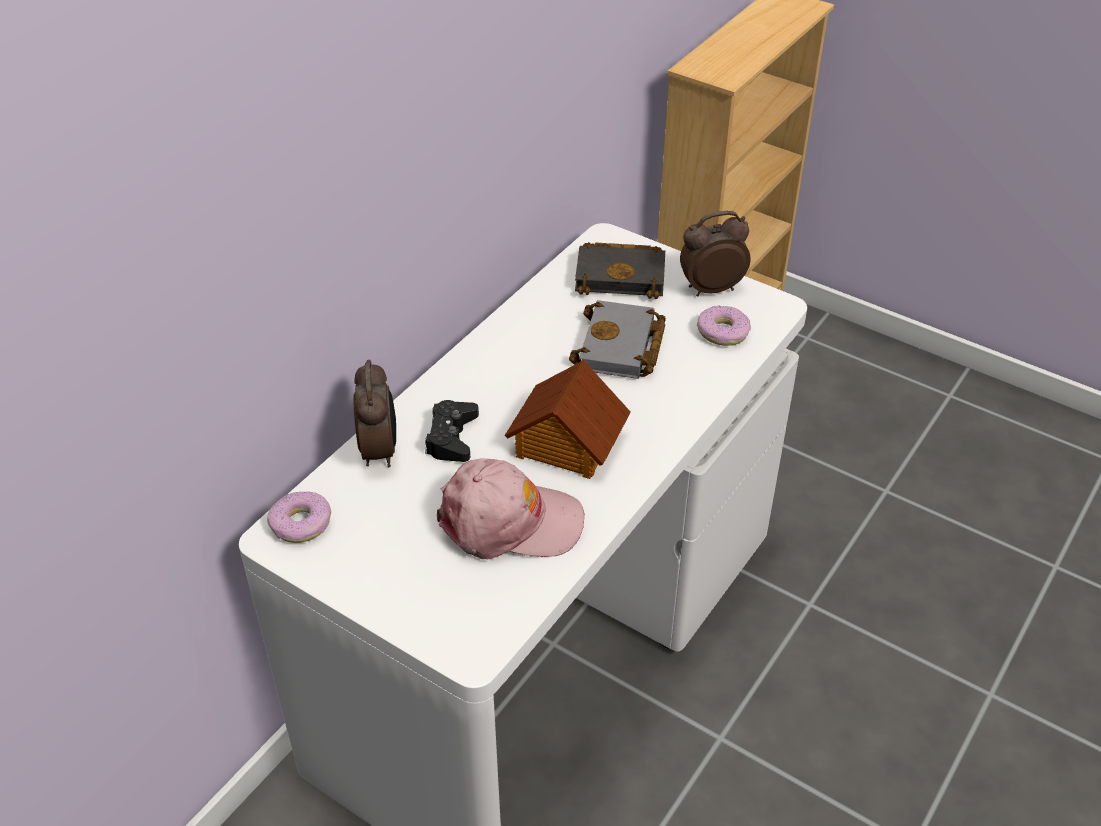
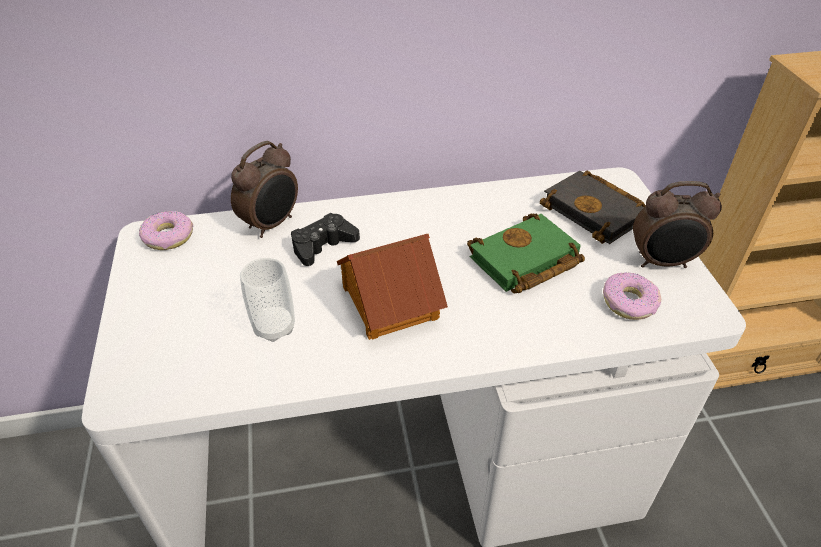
camera: 45 degrees right, 0 degrees up
(509, 521) = (274, 327): pink cap -> cup
(621, 348) = (524, 262): grey book -> green book
(710, 288) = (662, 262): alarm clock -> alarm clock turned 150 degrees clockwise

